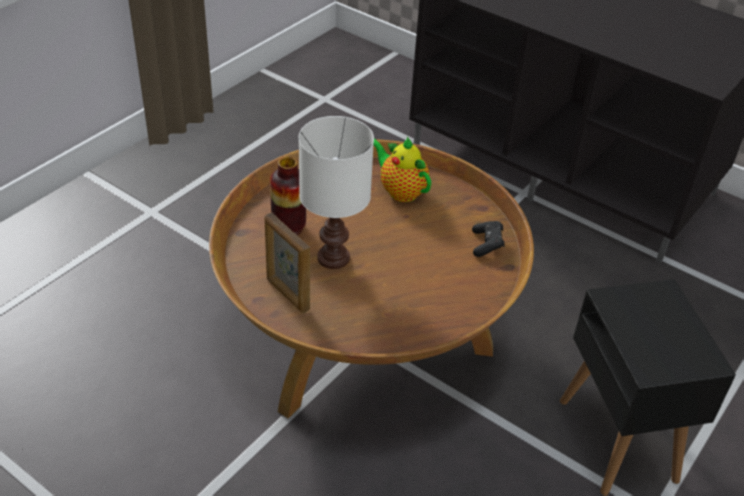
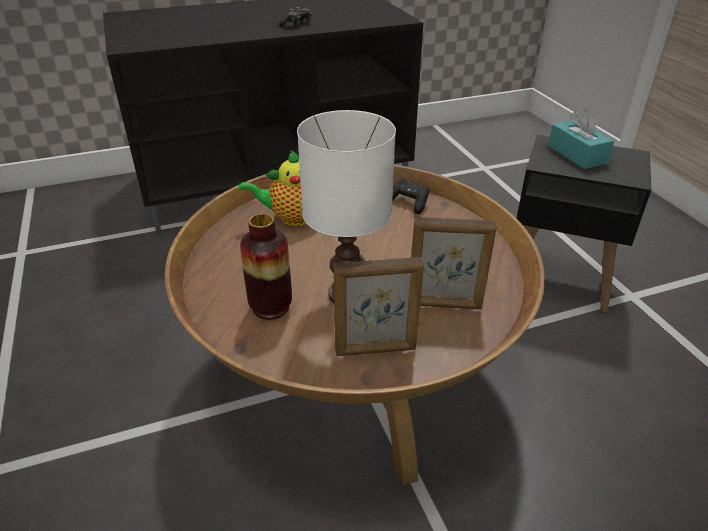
camera: 55 degrees left, 5 degrees down
(364, 312) = (444, 305): none -> picture frame
(609, 34) = (297, 24): none -> game controller
(658, 318) = (577, 154): none -> turquoise tissue box

